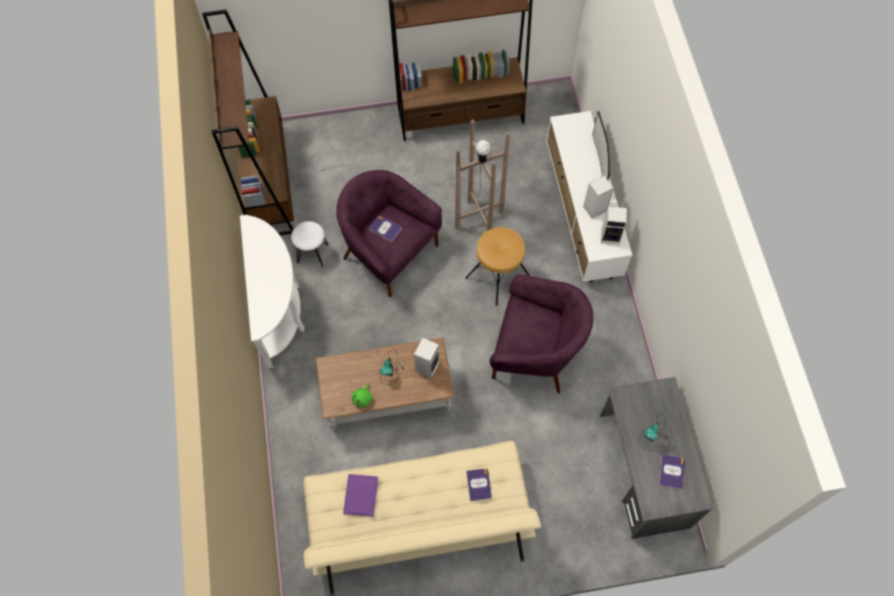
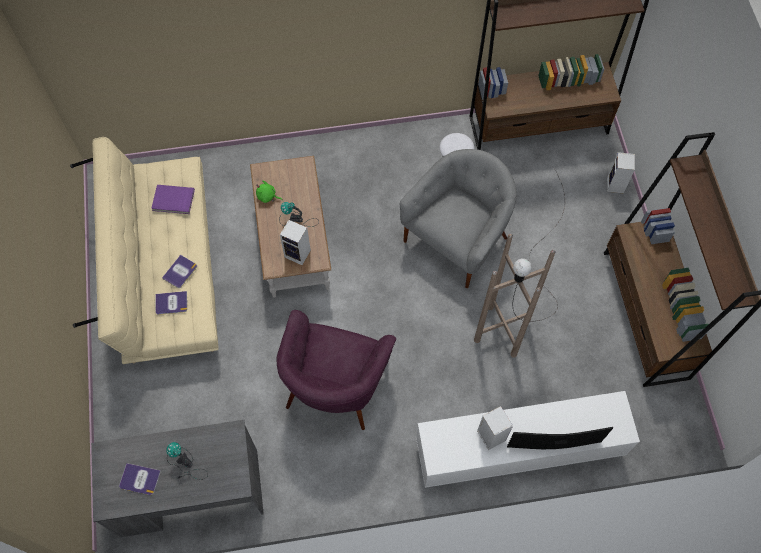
camera: 90 degrees right, 0 degrees up
(279, 310) = (388, 143): white console table -> none
(385, 229) = (457, 210): book -> book (180, 272)
(389, 252) = (457, 239): purple armchair -> grey armchair
(497, 276) = (428, 349): brown stool -> none
(611, 236) = (452, 452): speaker -> speaker (615, 185)

